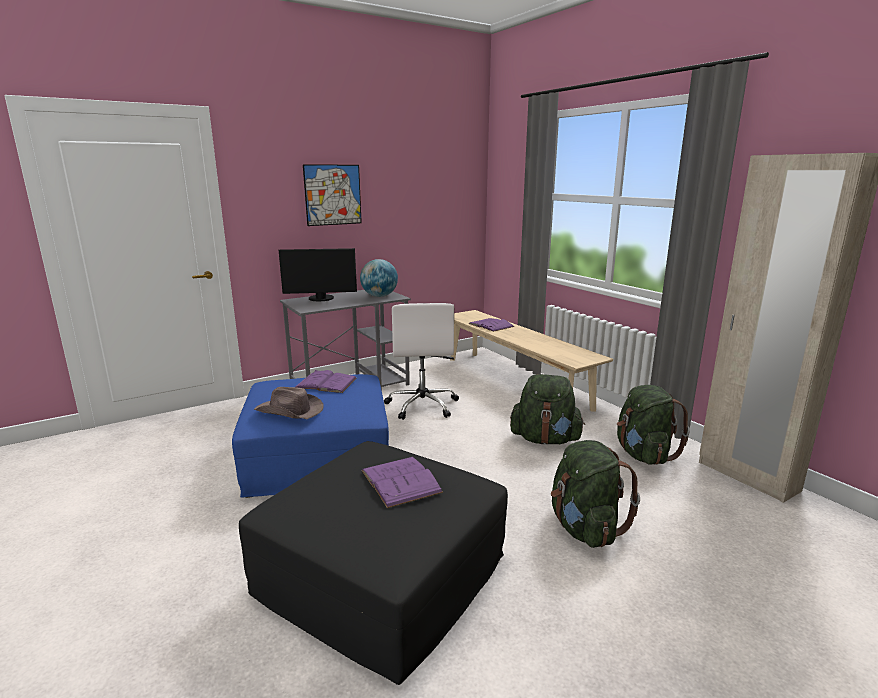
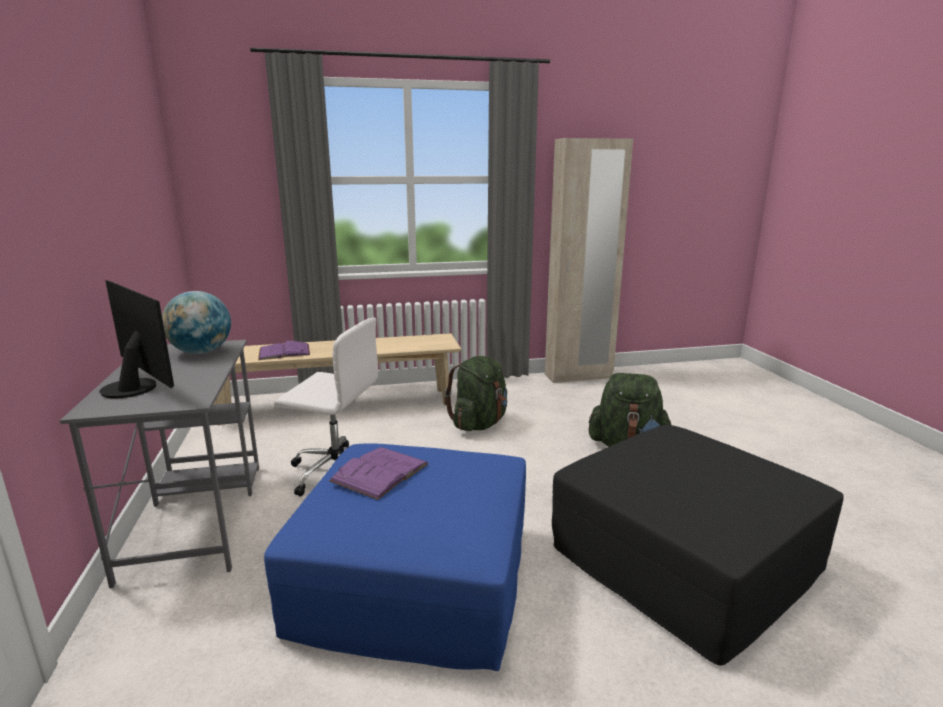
camera: 70 degrees left, 0 degrees up
(290, 411) = (463, 509): brown hat -> none
(321, 299) = (135, 387): monitor -> monitor turned 60 degrees counterclockwise
(333, 195) = (67, 186): picture -> none
(400, 481) = (679, 456): purple book -> none
(643, 455) = (531, 395): green backpack -> none

